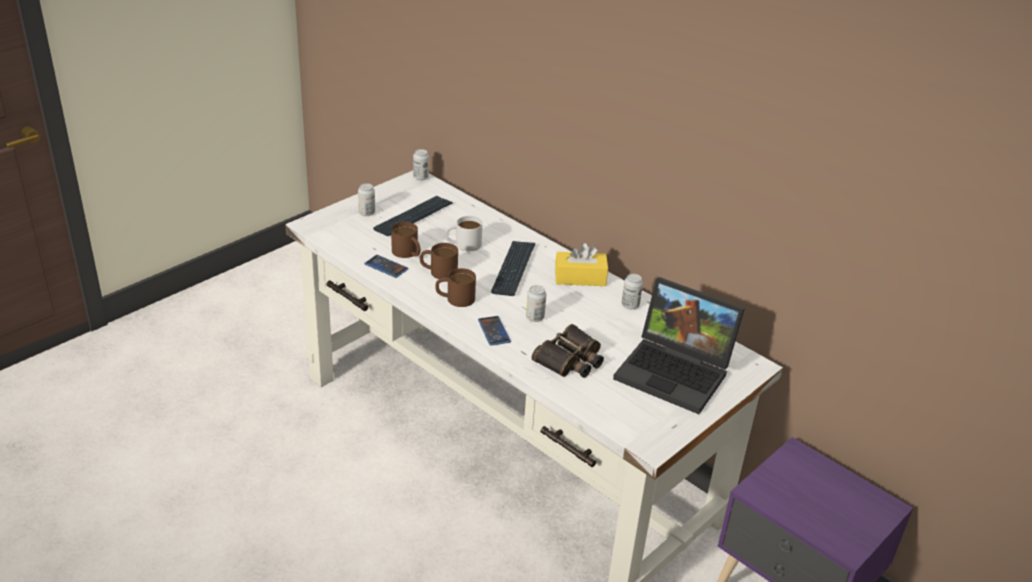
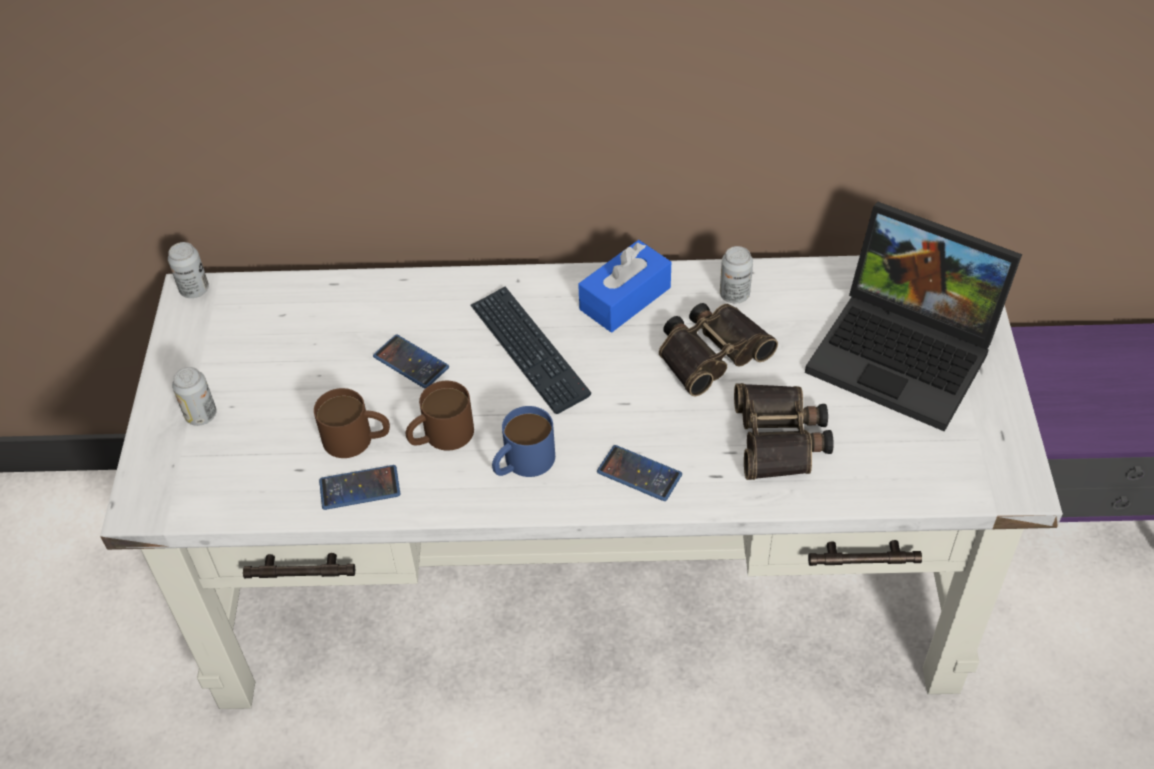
camera: 40 degrees left, 15 degrees up
(413, 217) = (279, 369): keyboard -> none
(455, 298) = (522, 462): brown mug -> blue mug
(463, 244) = (411, 362): white mug -> phone
(535, 317) = (657, 408): can -> none
(580, 278) = (625, 298): yellow tissue box -> blue tissue box
(587, 316) = (710, 352): none -> binoculars
(677, 372) = (907, 354): laptop -> laptop turned 45 degrees clockwise

